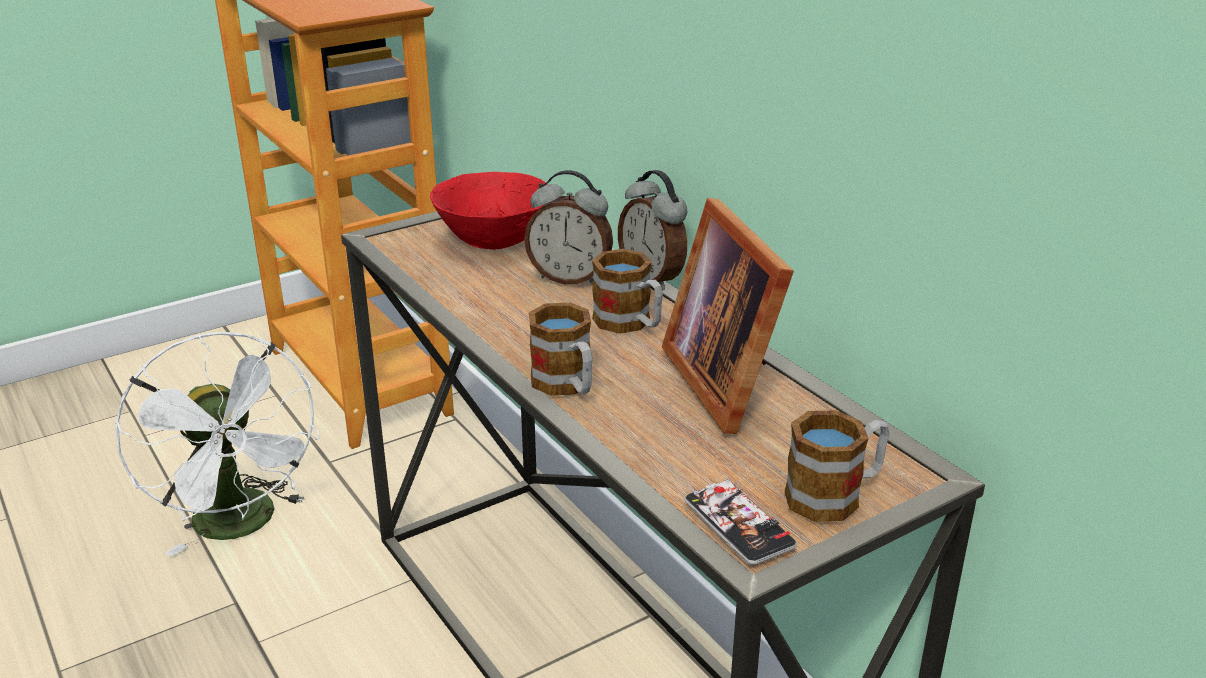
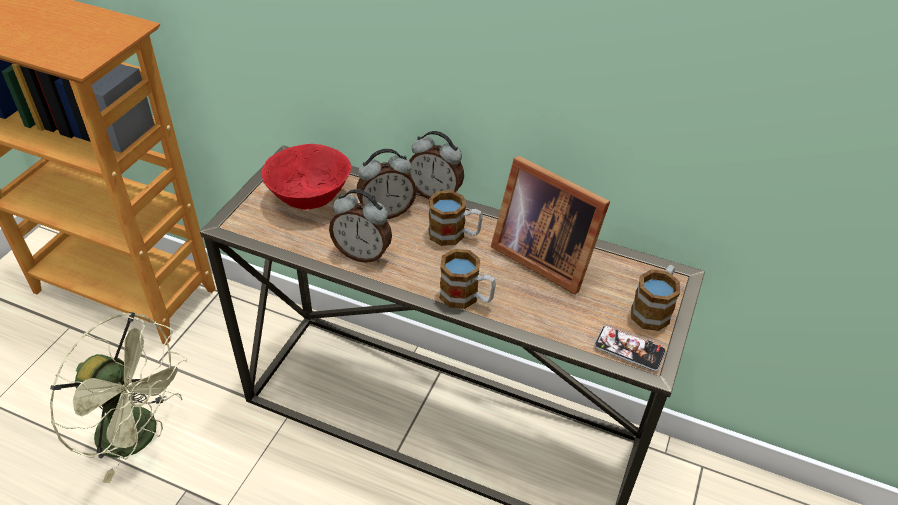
camera: 35 degrees left, 15 degrees up
(242, 526) = (139, 436): white fan -> green fan
(492, 305) = (362, 253): none -> alarm clock

